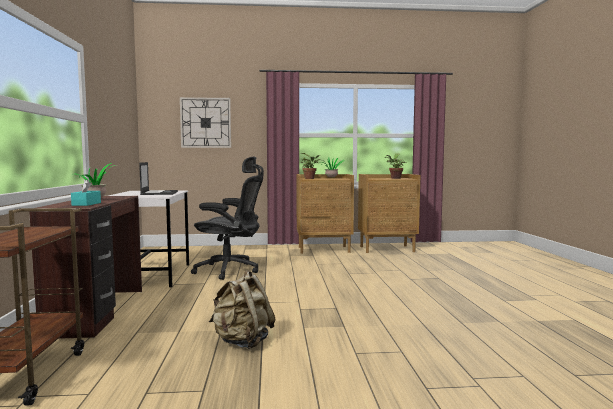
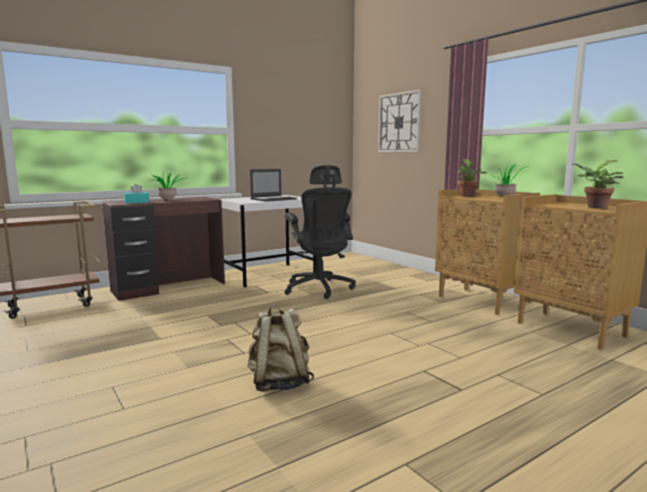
camera: 60 degrees right, 5 degrees up
(242, 342) = (125, 339): beige backpack -> beige backpack (279, 383)

